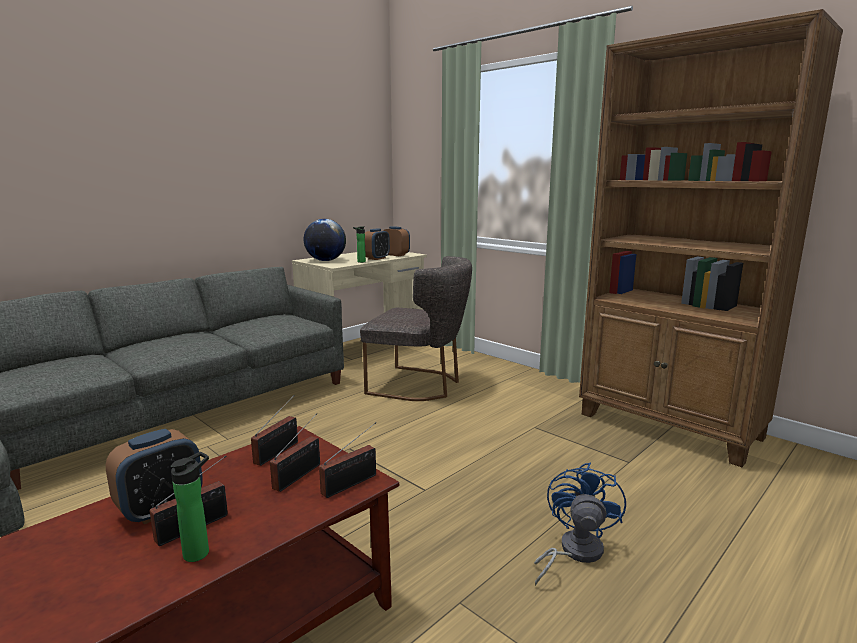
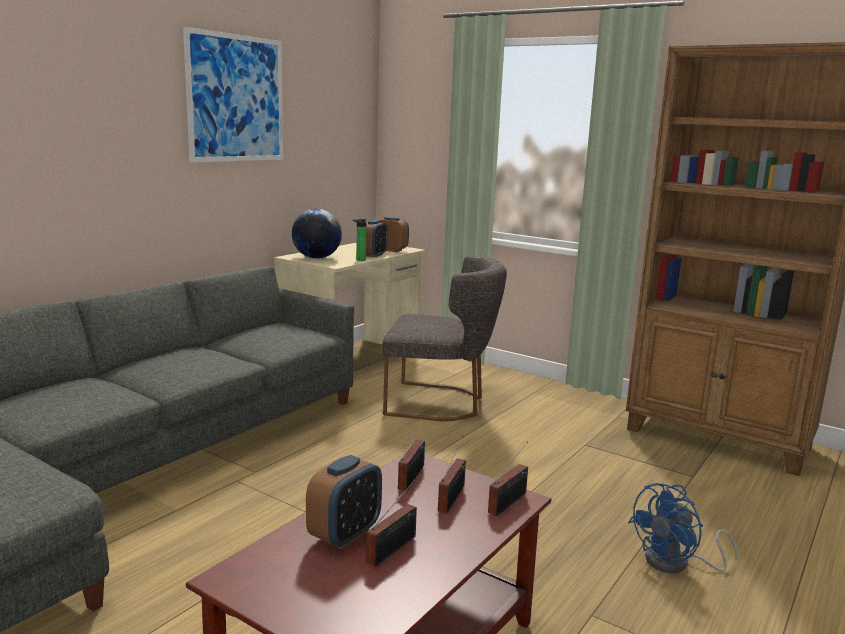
camera: 10 degrees left, 0 degrees up
(200, 552) = (418, 568): bottle -> none
(248, 126) = (236, 98): none -> picture
(573, 552) = (676, 563): blue fan -> blue fan turned 135 degrees counterclockwise

